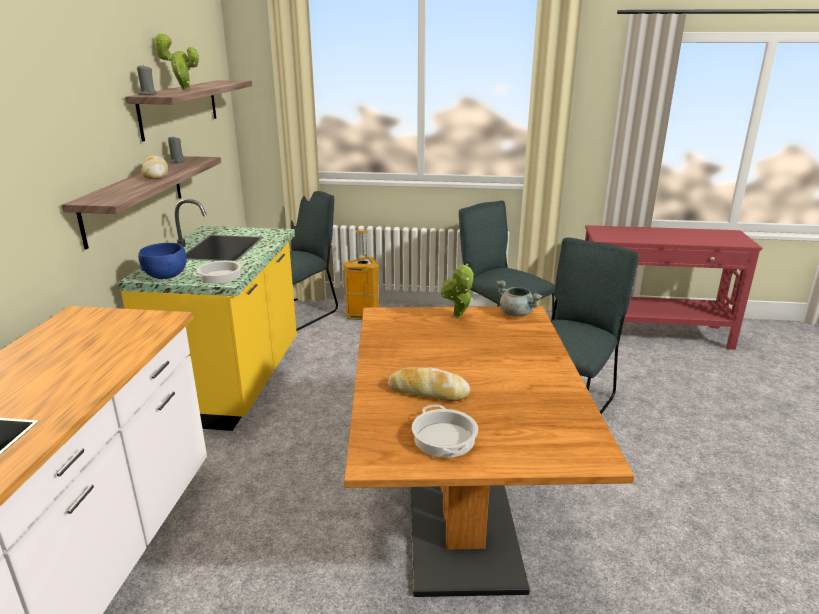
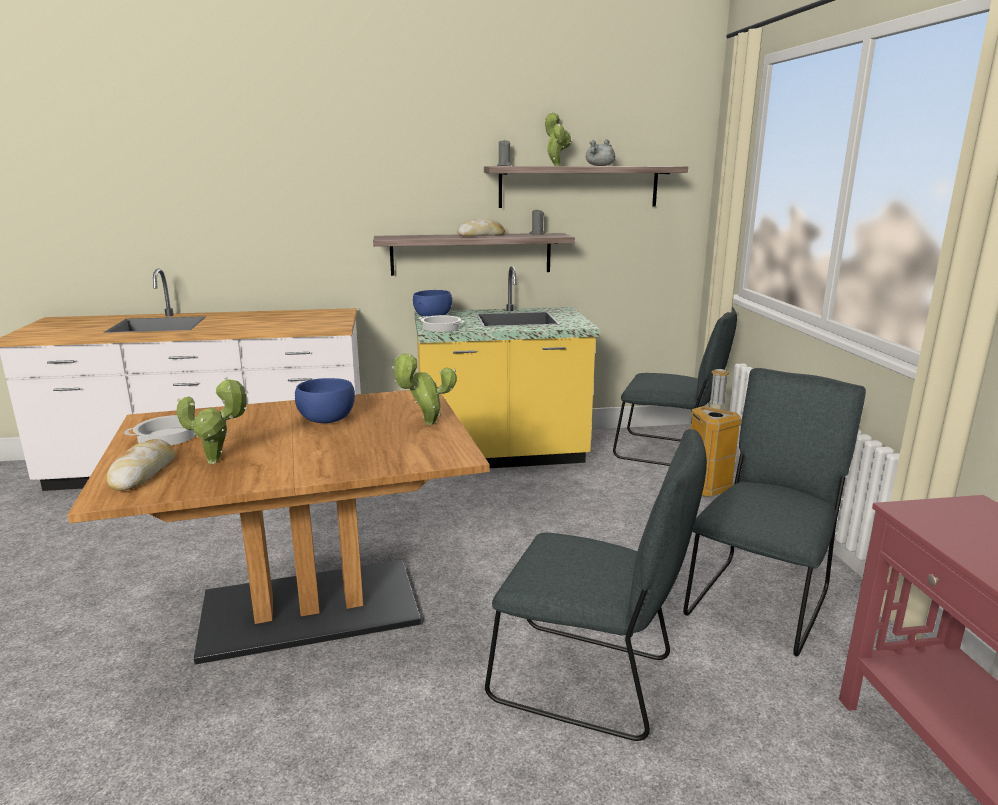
camera: 75 degrees right, 5 degrees down
(428, 391) = (251, 425): bread -> bread (144, 473)
(430, 355) = (326, 420): none -> blue bowl
(517, 314) = (452, 450): grey cooking pot -> grey cooking pot (600, 166)
(519, 405) = (218, 461): none -> potted plant

